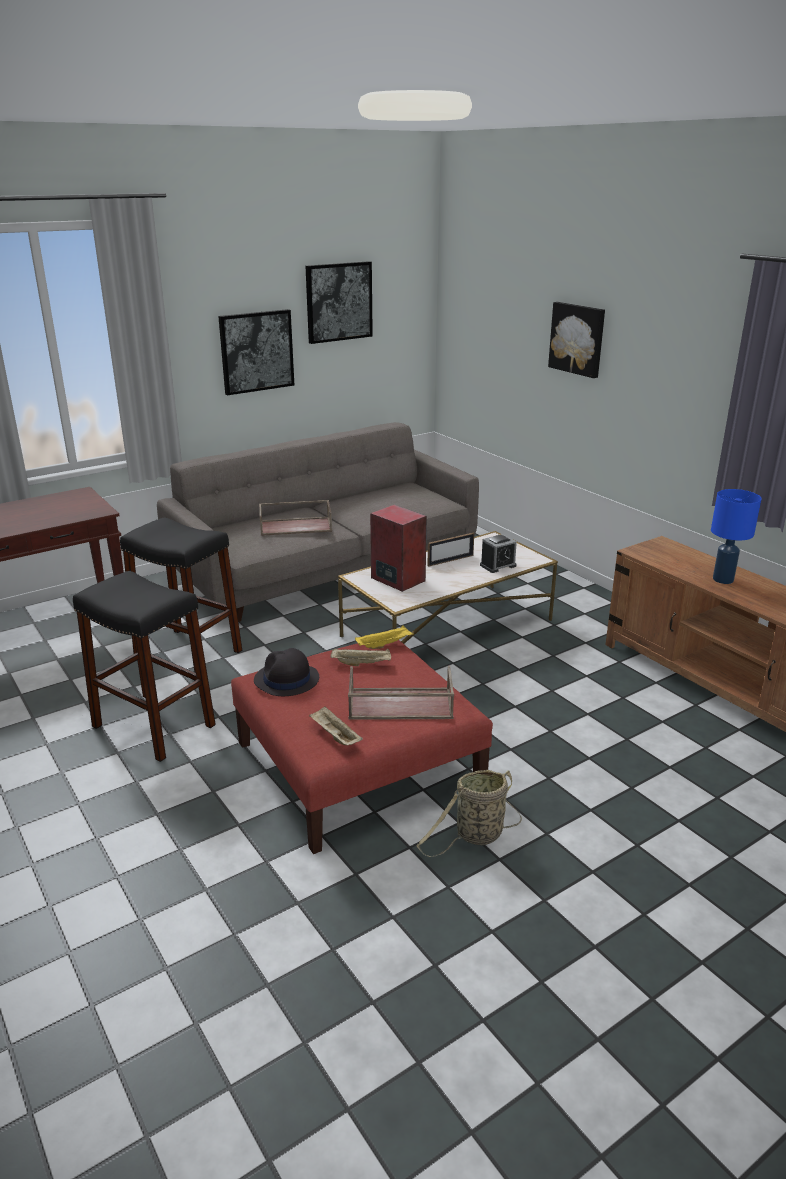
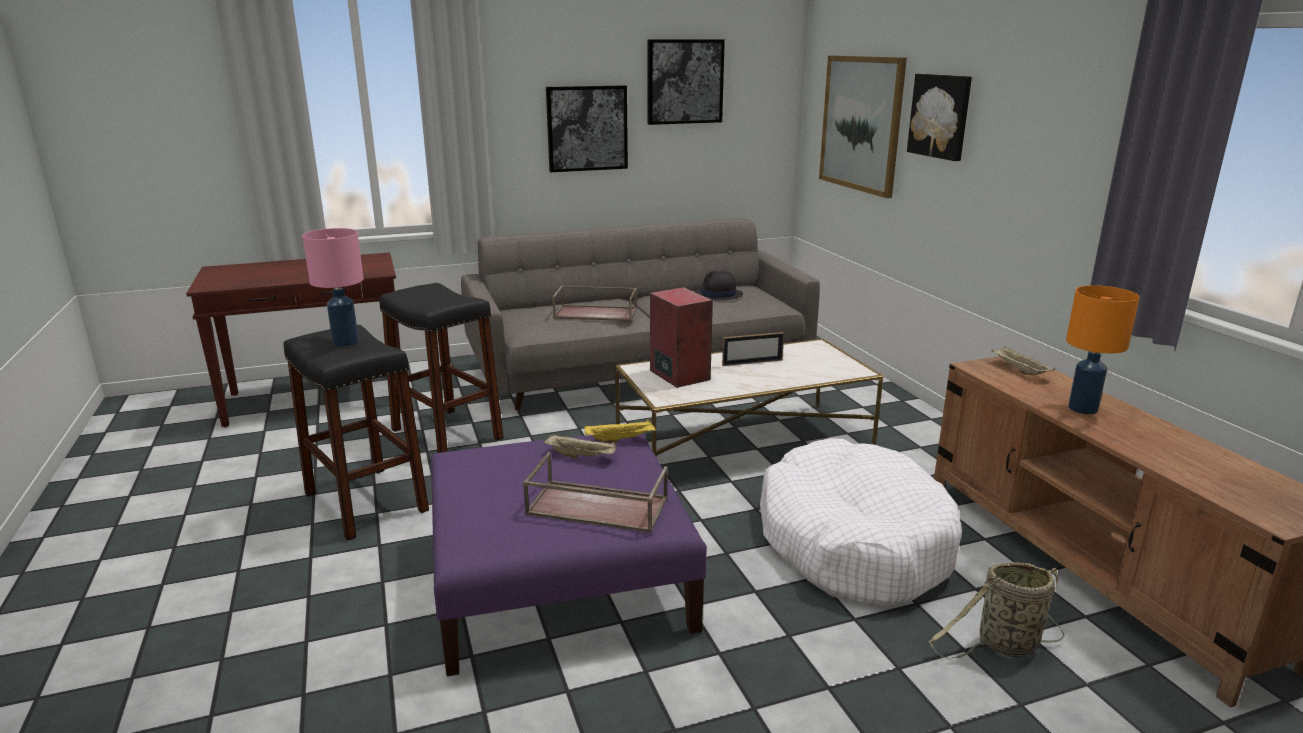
camera: 15 degrees right, 5 degrees down
(134, 590) = (346, 342): none -> pink table lamp
(286, 680) = (485, 462): black hat -> black hat (718, 294)
(334, 736) = (496, 531): beige tray -> beige tray (1018, 370)
(358, 764) = (560, 578): red ottoman -> purple ottoman
(476, 836) = (658, 693): basket -> basket (1003, 646)
(498, 565) = (806, 373): alarm clock -> none
(500, 338) = (861, 123): none -> picture
(565, 699) = (853, 542): none -> white dog bed
(723, 579) = (1084, 409): blue table lamp -> orange table lamp

